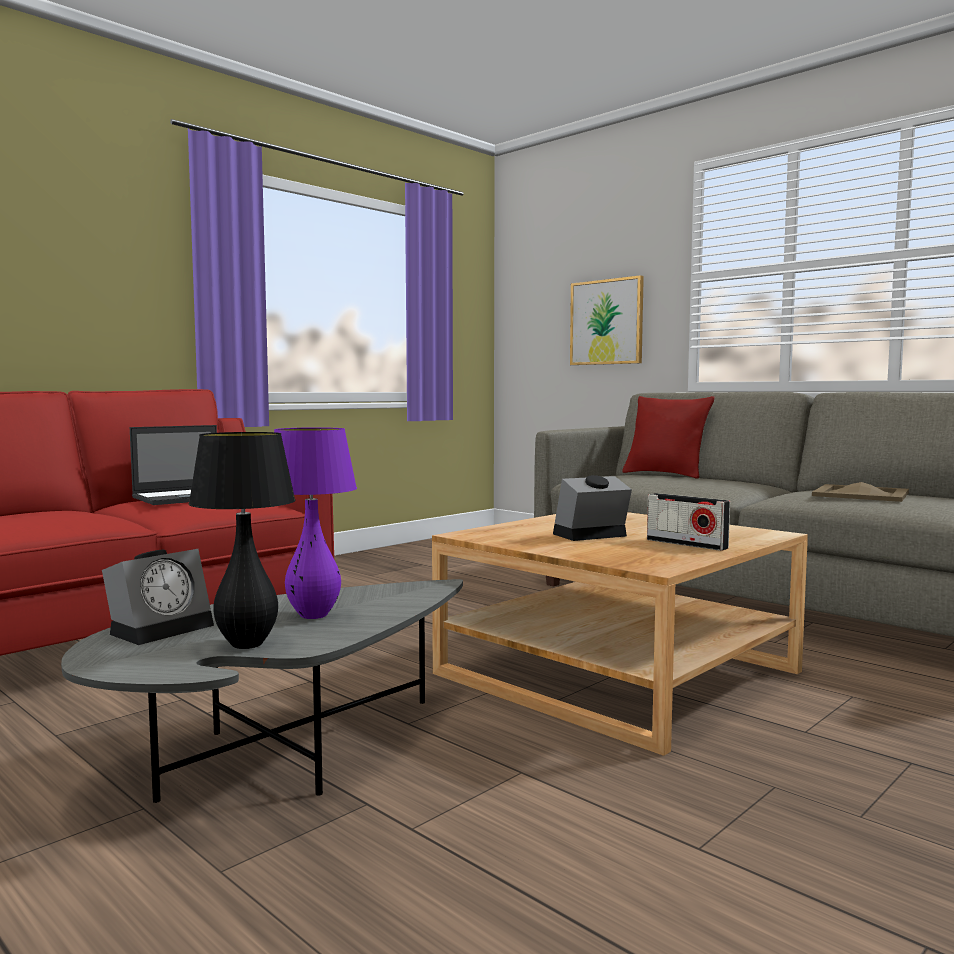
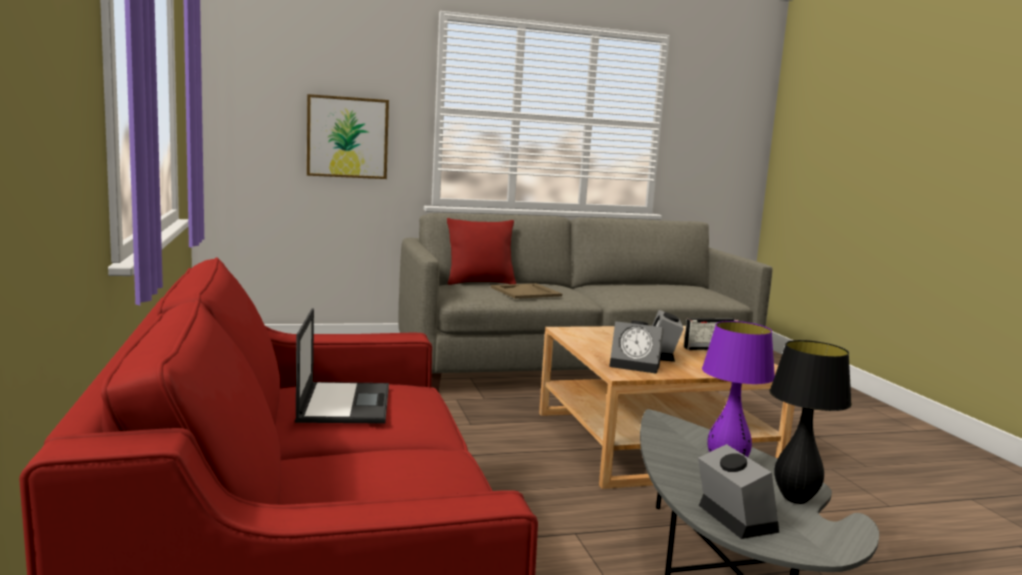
camera: 60 degrees left, 5 degrees up
(514, 534) = (636, 365): none -> alarm clock
(860, 494) = (642, 289): beige tray -> beige tray (525, 292)

